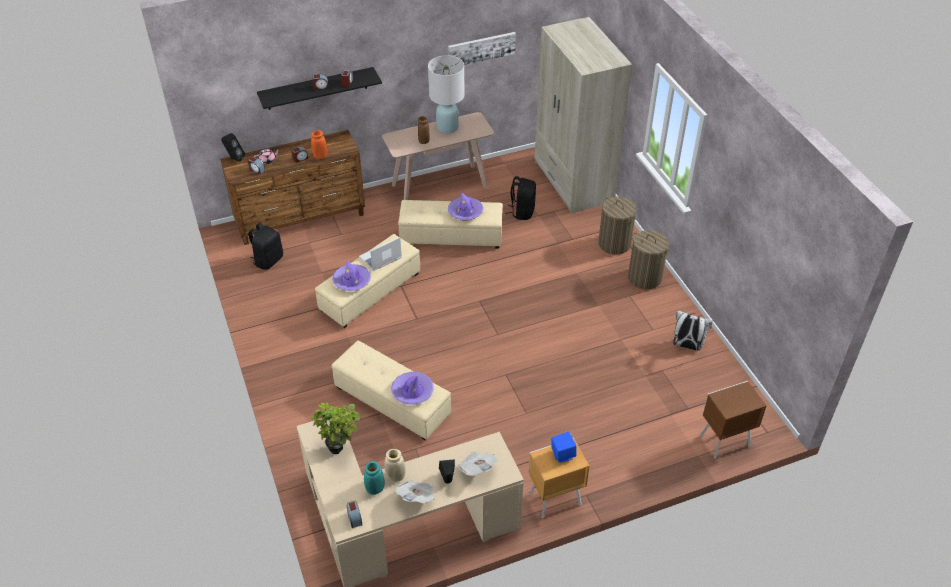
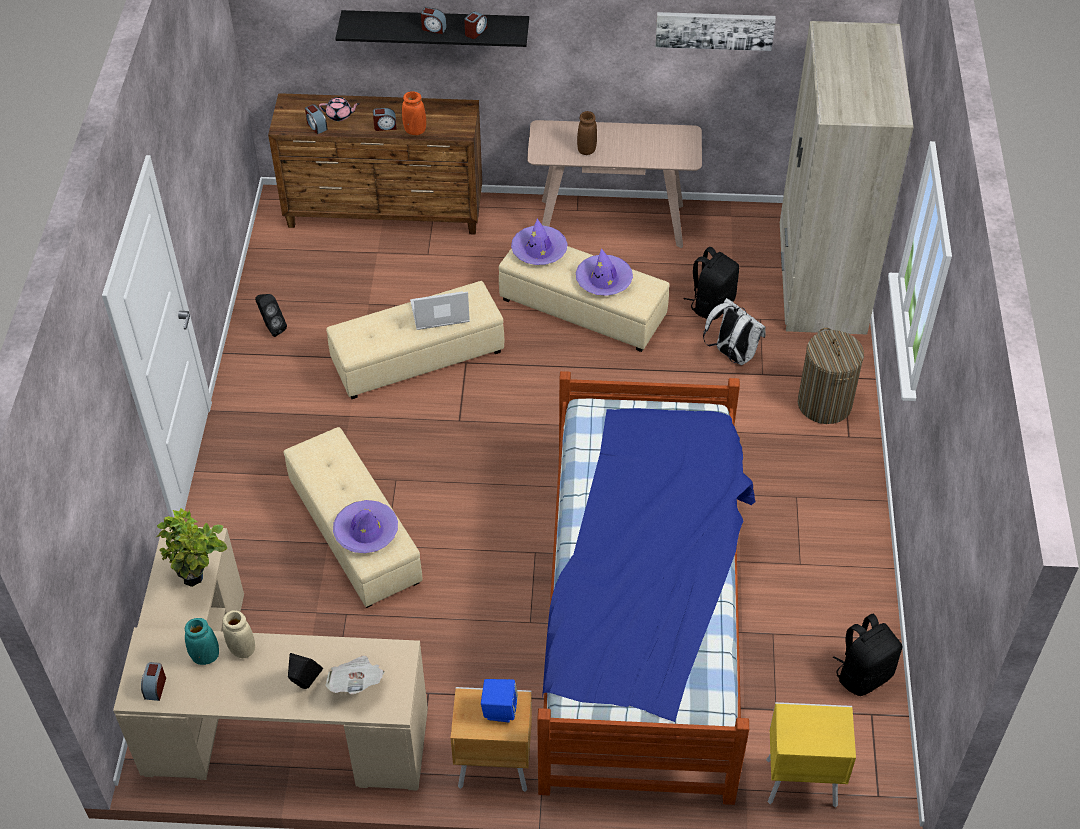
camera: 25 degrees right, 5 degrees up
(234, 159) = (296, 99): black speaker -> black speaker (272, 328)
(268, 260) = (307, 261): black backpack -> black backpack (863, 674)
(352, 281) = (380, 335): purple hat -> purple hat (539, 250)
(417, 497) = (252, 691): newspaper -> none
(447, 127) = (635, 138): white table lamp -> none
(587, 387) = (642, 617): none -> bed
(644, 278) = (838, 476): laundry basket -> none
(687, 346) = (837, 610): white backpack -> white backpack (732, 355)
(723, 441) = (799, 782): brown nightstand -> yellow nightstand

